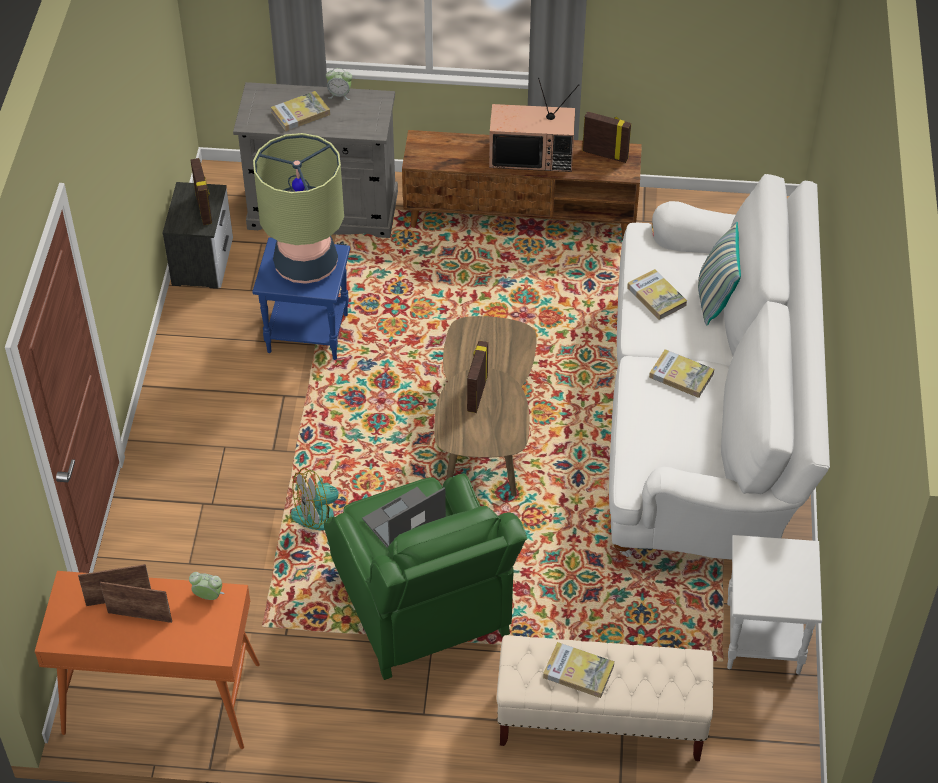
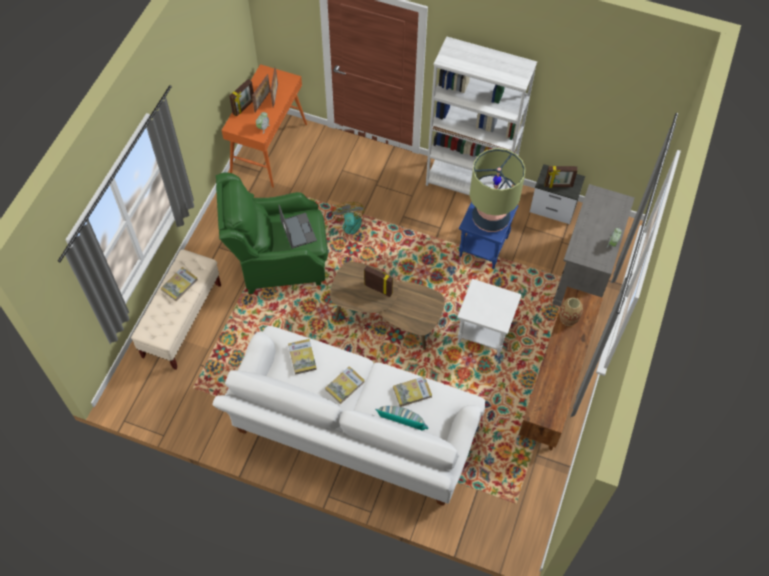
camera: 105 degrees right, 10 degrees up
(179, 373) = (469, 184): none -> white bookcase
(300, 113) = (598, 220): book -> book (302, 357)
(458, 159) = (568, 318): none -> vase
(532, 155) = (563, 362): television -> none
(605, 154) = (555, 406): picture frame -> picture frame (244, 107)
(764, 639) = (197, 413): white side table -> white side table (483, 334)

